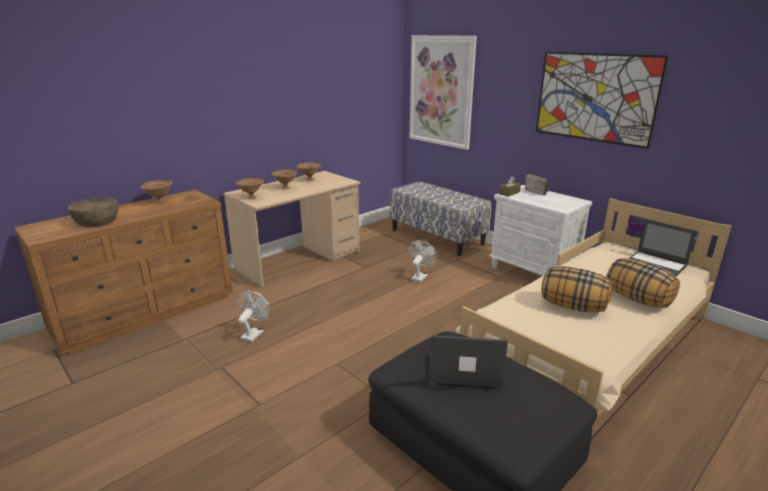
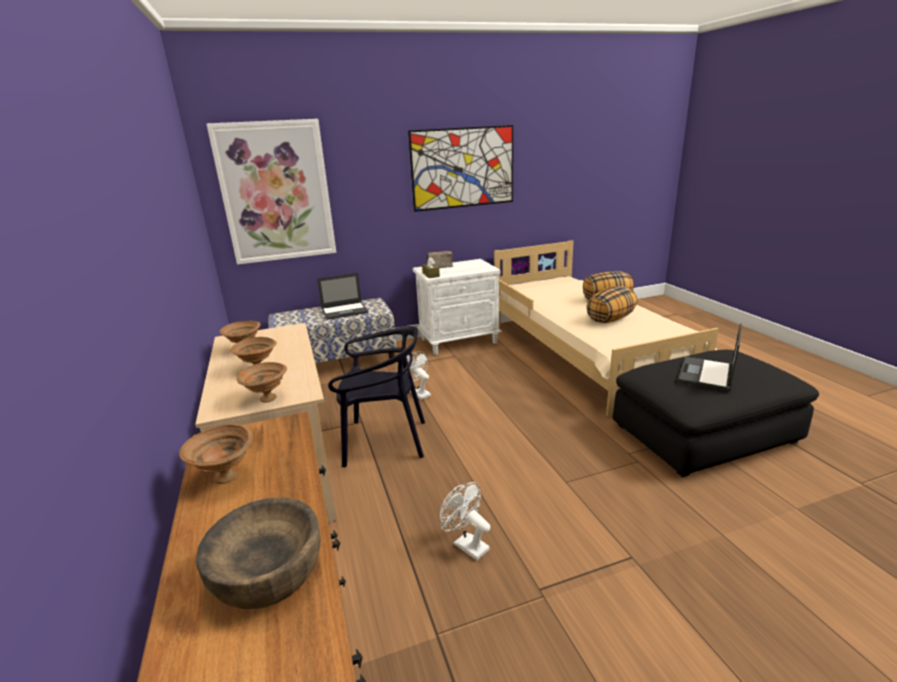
camera: 65 degrees left, 0 degrees up
(347, 281) = (384, 441): none -> black chair
(656, 265) = (556, 283): laptop -> laptop (345, 311)

